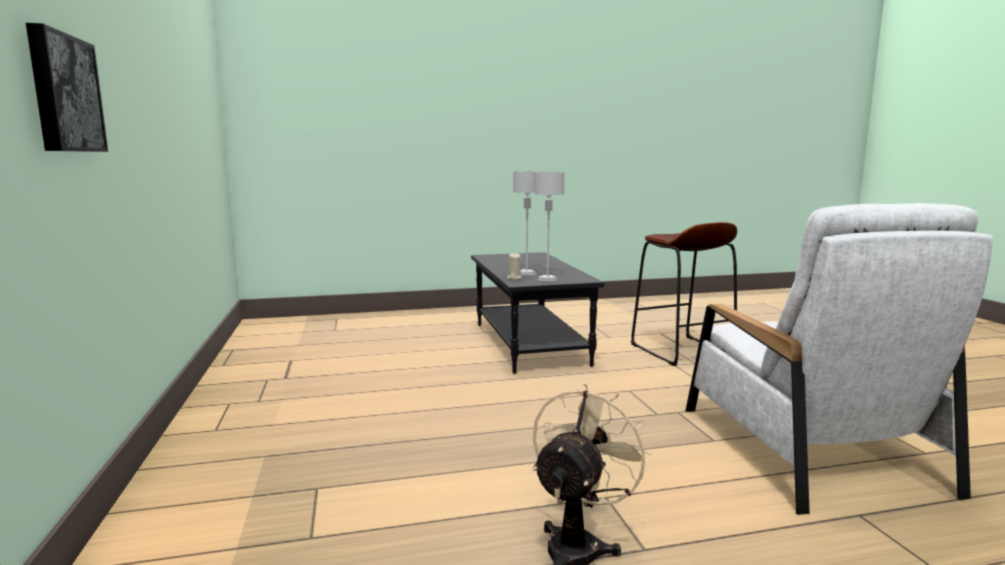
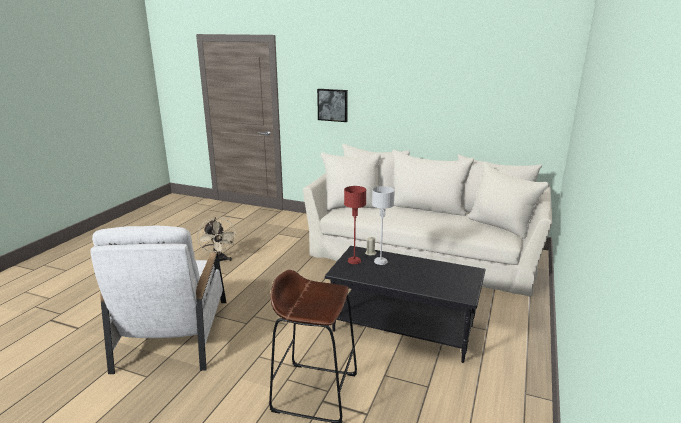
camera: 125 degrees right, 10 degrees up
(310, 367) = (422, 253): none -> beige sofa
(547, 279) = (354, 261): grey table lamp -> red table lamp
(805, 448) = (173, 334): white armchair -> white armchair turned 120 degrees counterclockwise

